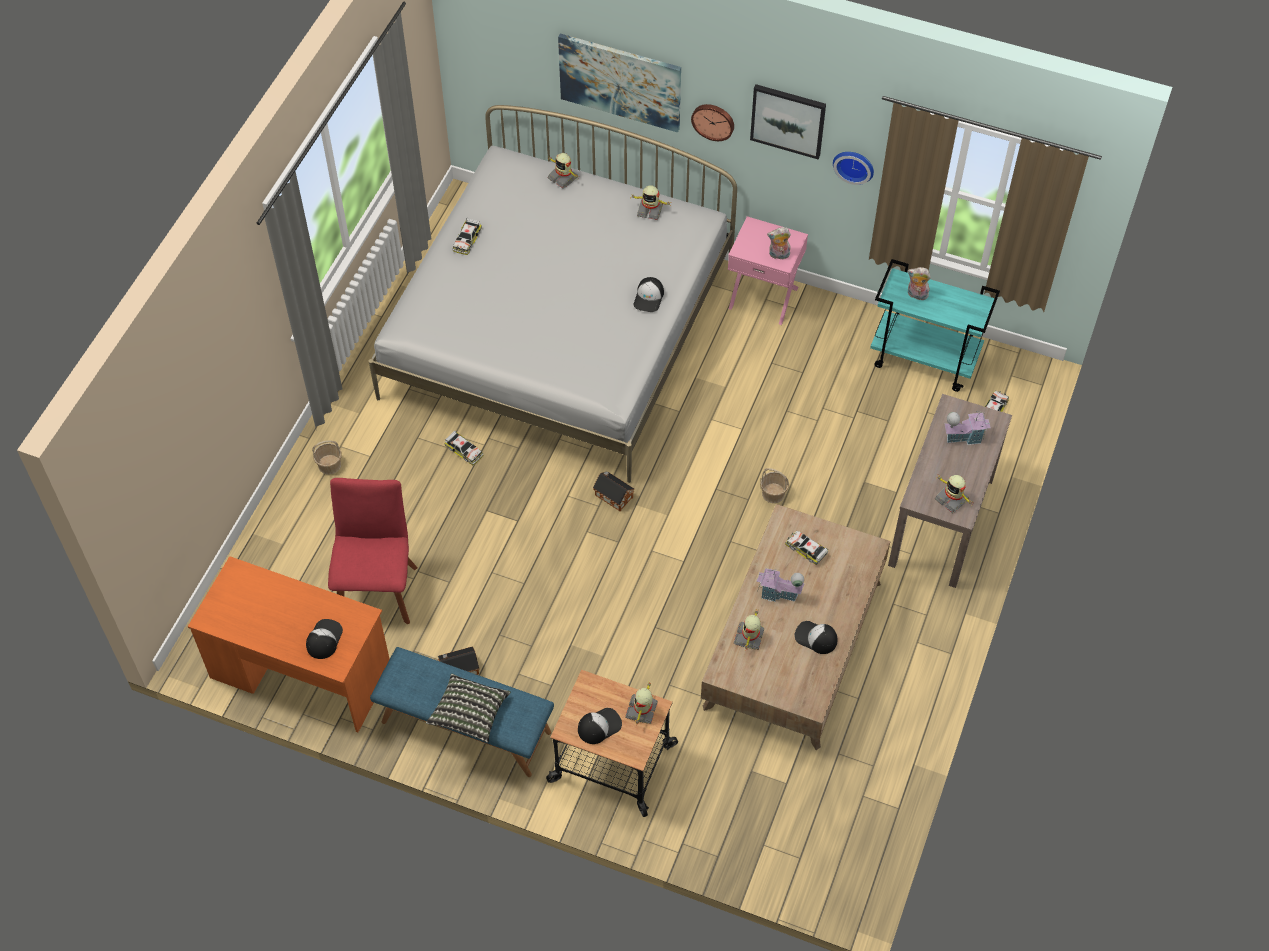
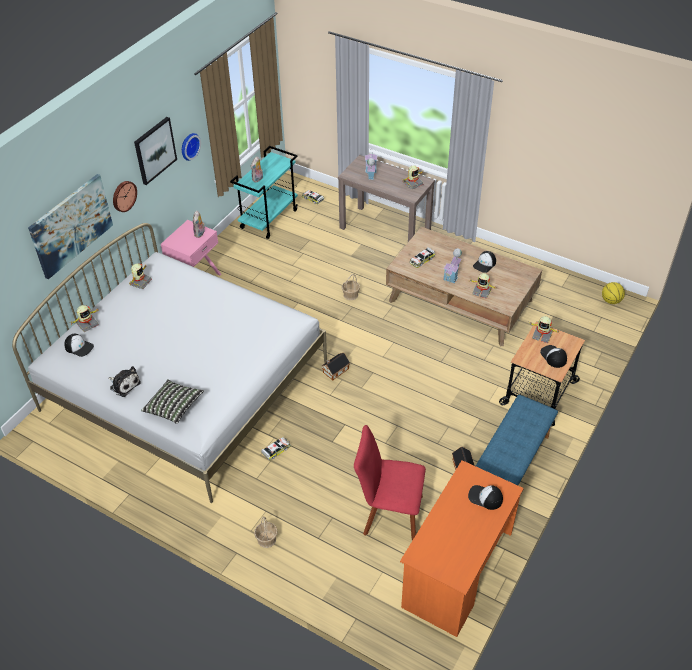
camera: 80 degrees left, 10 degrees down
(467, 240) = (124, 384): toy car -> plush toy
(469, 714) = (528, 437): pillow -> pillow (174, 407)
(649, 298) = (219, 291): cap -> cap (79, 347)
(844, 874) = (611, 300): none -> basketball

